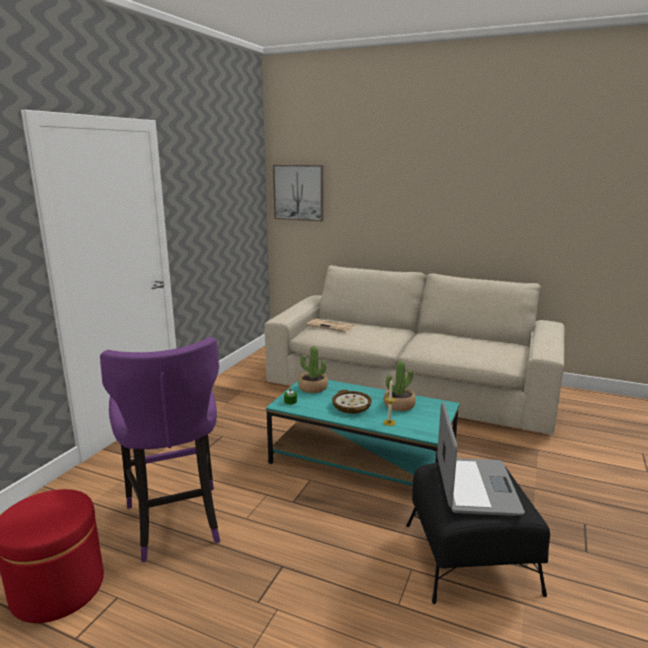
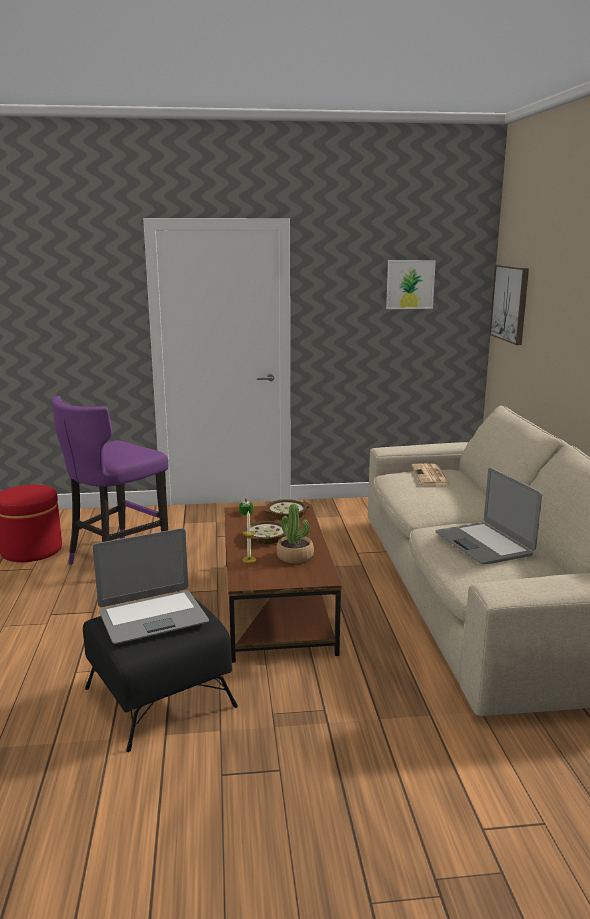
camera: 60 degrees right, 0 degrees up
(230, 183) = (410, 284): none -> picture
(313, 388) = (286, 513): potted plant -> bowl
(362, 460) = (277, 605): turquoise coffee table -> brown coffee table
(459, 344) = (484, 544): none -> laptop

